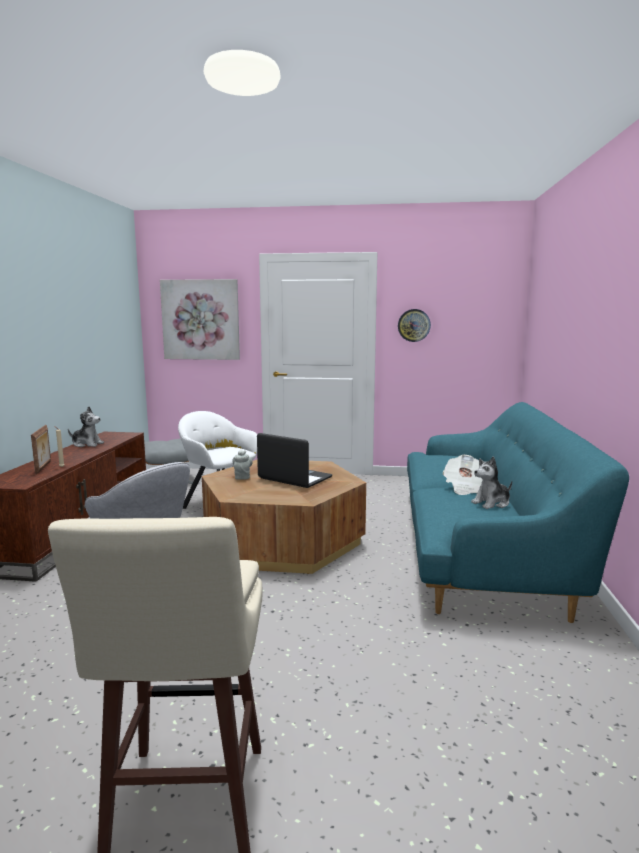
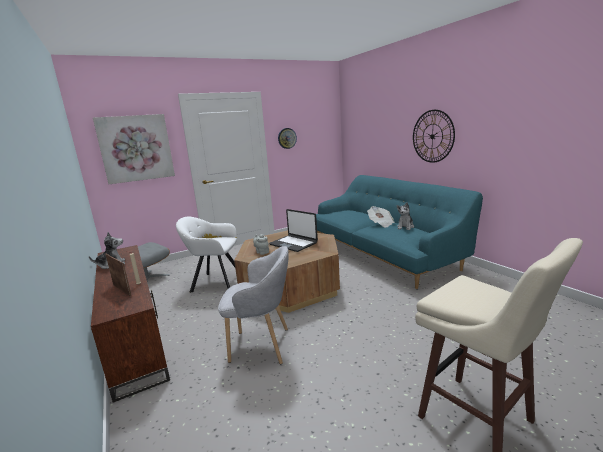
camera: 35 degrees left, 5 degrees up
(294, 478) = (293, 244): laptop -> laptop turned 135 degrees counterclockwise
(599, 342) = (432, 136): none -> wall clock

